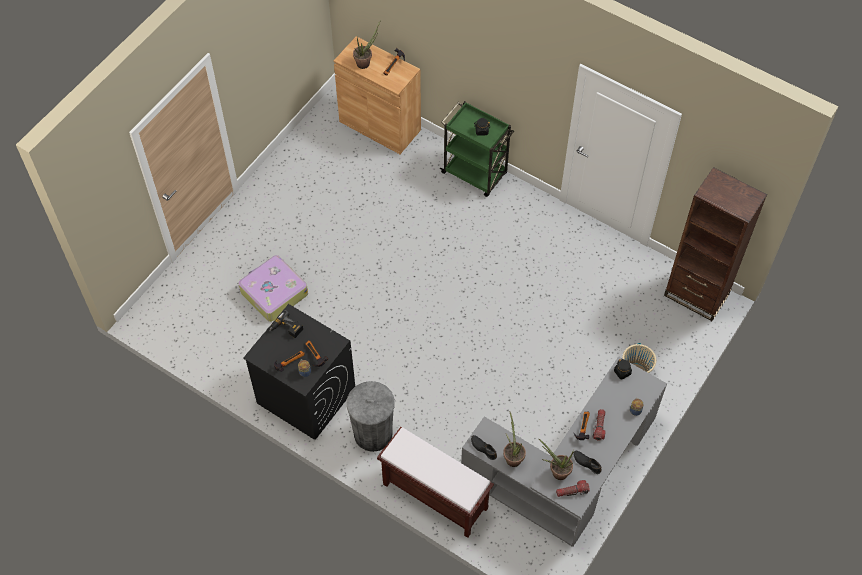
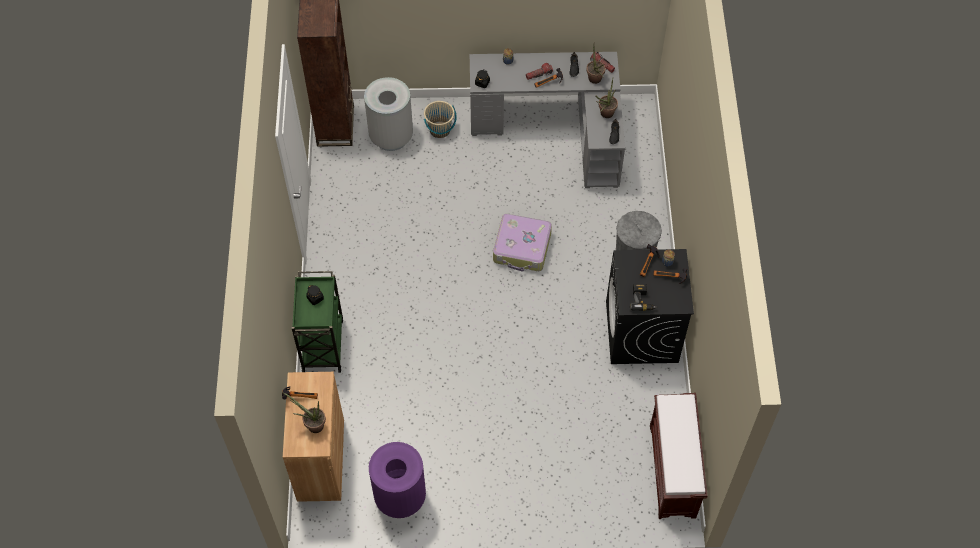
camera: 125 degrees left, 0 degrees up
(273, 293) = (571, 423): suitcase -> suitcase (522, 248)
(311, 155) = (400, 497): none -> purple trash can
(434, 496) = (646, 197): brown bench -> brown bench (673, 471)
(654, 330) = (391, 136): none -> grey trash can

